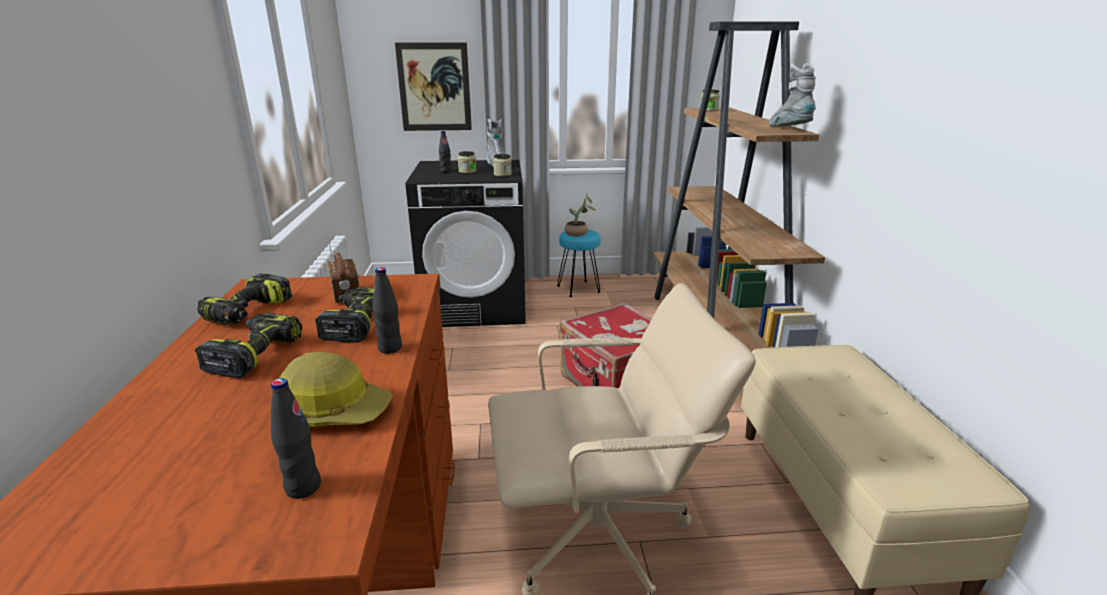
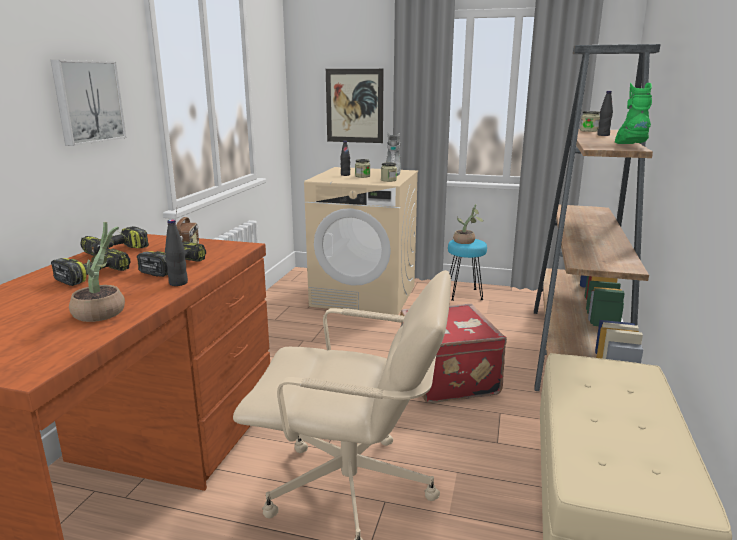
camera: 20 degrees right, 5 degrees down
(166, 103) = (87, 101): none -> picture
(303, 487) = (46, 346): black bottle -> black bottle (603, 135)
(334, 410) = (105, 311): hard hat -> potted plant
(476, 305) = (364, 296): black washing machine -> beige washing machine
(789, 129) = (630, 146): grey boot -> green boot

